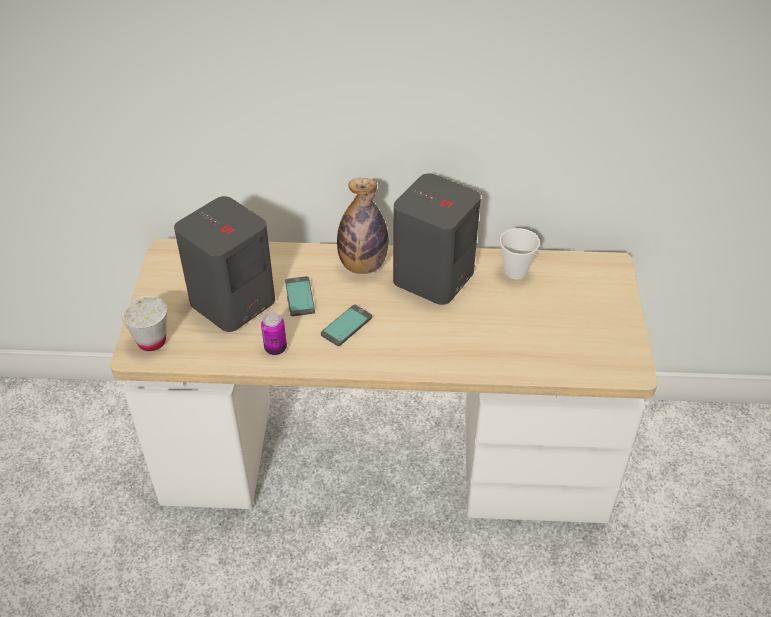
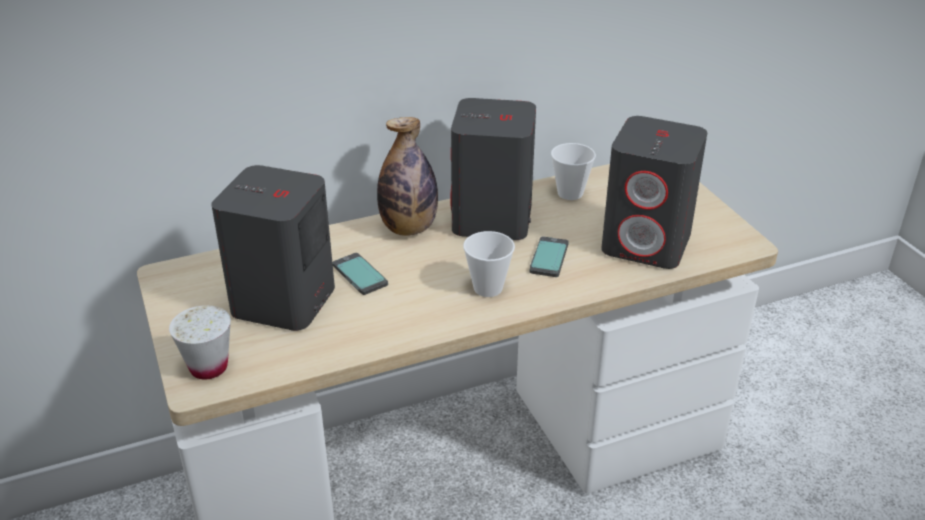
camera: 25 degrees left, 10 degrees down
(275, 348) = (368, 330): can -> none
(346, 326) = (433, 286): phone -> phone (548, 258)
(386, 341) = (488, 288): none -> cup
(545, 342) = (647, 243): none -> grey speaker

